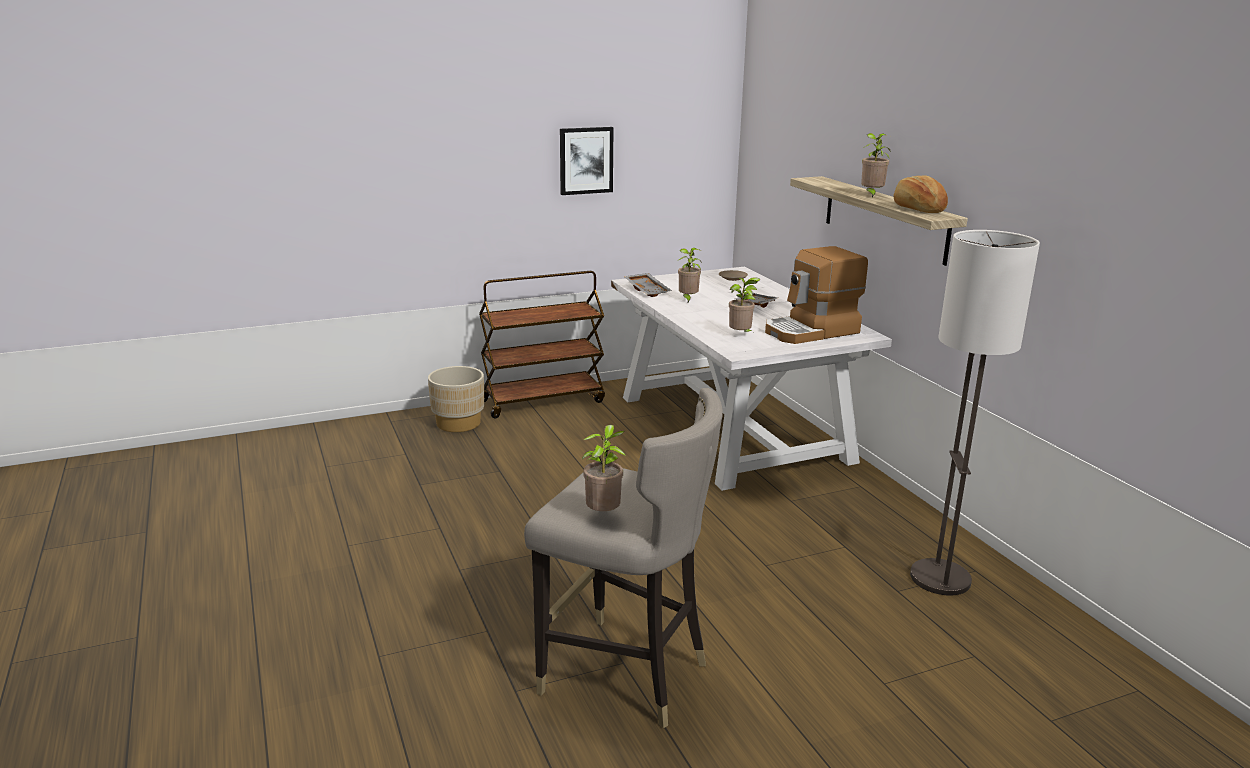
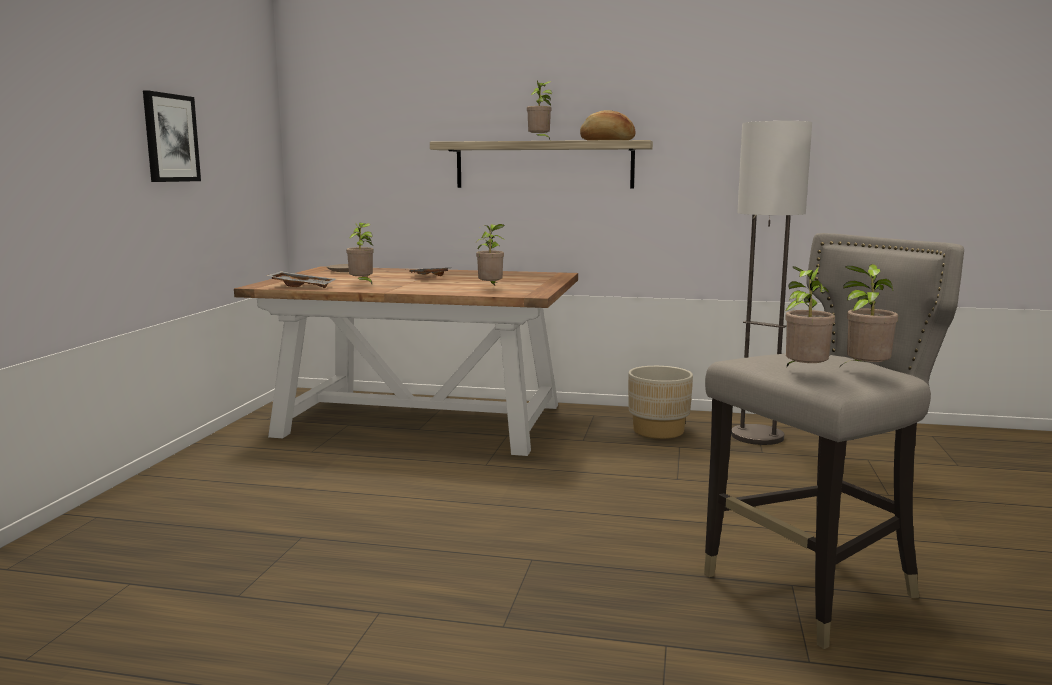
camera: 55 degrees left, 10 degrees down
(458, 423) = (127, 527): beige planter -> beige planter (658, 431)
(543, 401) = (185, 470): brown cart -> none
(577, 495) = (804, 374): none -> potted plant
(733, 428) = (424, 420): white dining table -> brown dining table
(812, 331) = (523, 278): coffee machine -> none

